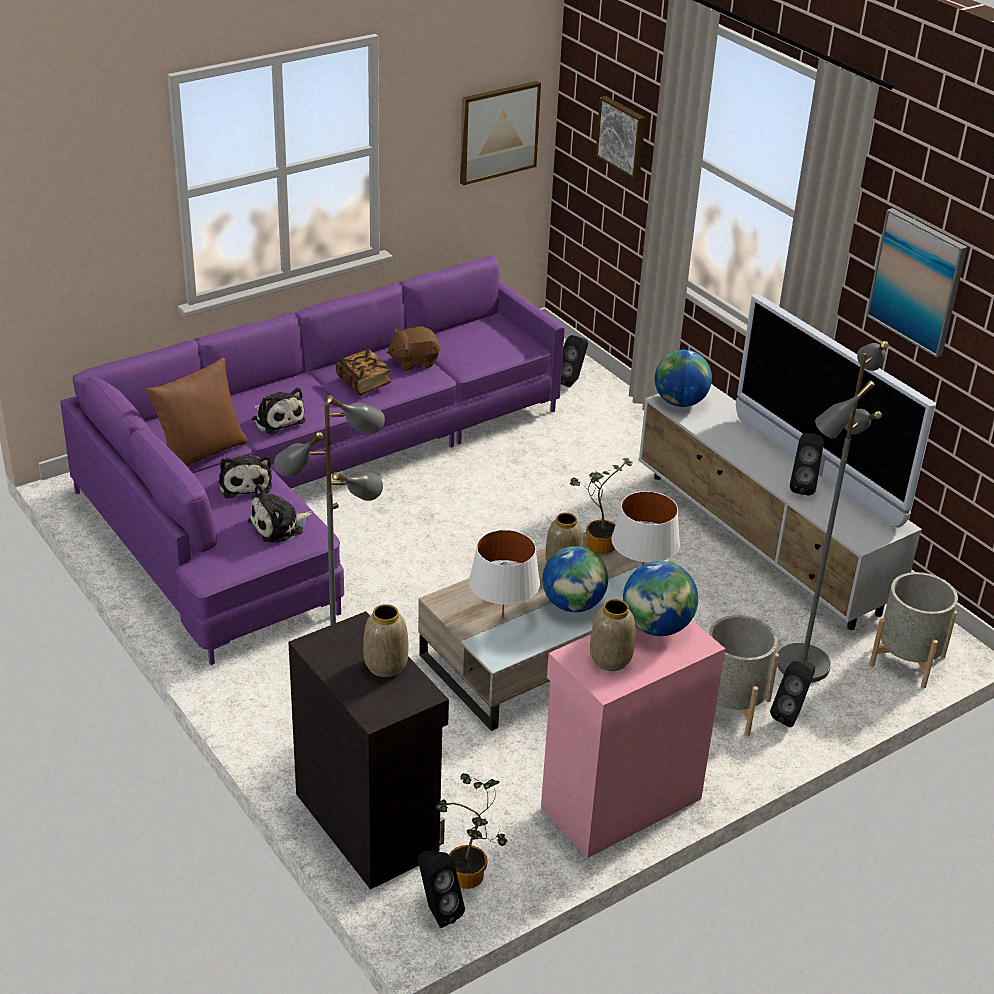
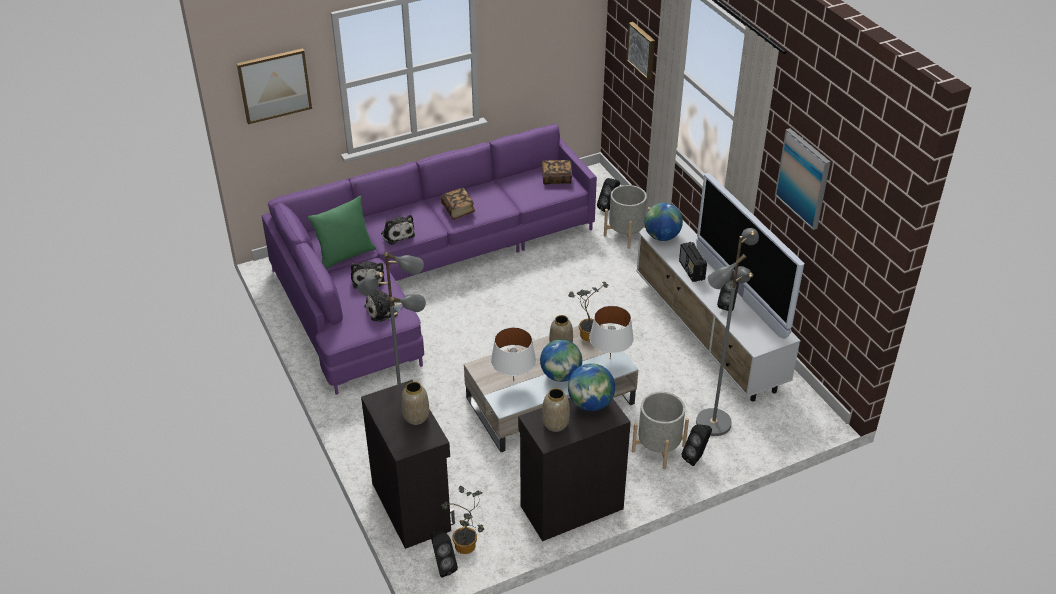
camera: 10 degrees right, 5 degrees up
(201, 454) = (345, 255): brown pillow -> green pillow
(413, 361) = (494, 196): brown plush toy -> none
(498, 132) = (563, 40): picture -> picture (274, 85)
(501, 335) = (556, 178): none -> book
(618, 802) = (570, 506): pink cabinet -> black cabinet
(736, 445) = (691, 271): none -> radio
(907, 661) = (784, 426): grey planter -> grey planter (626, 234)

